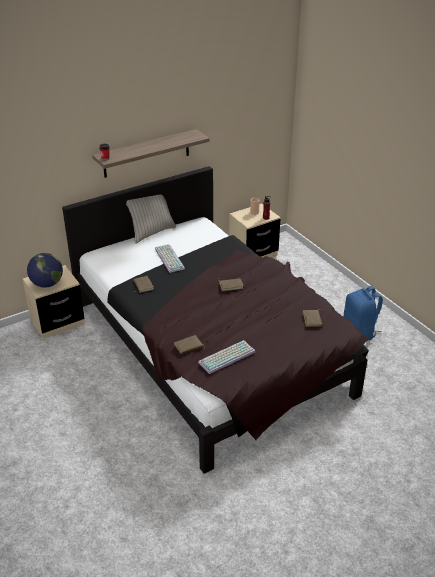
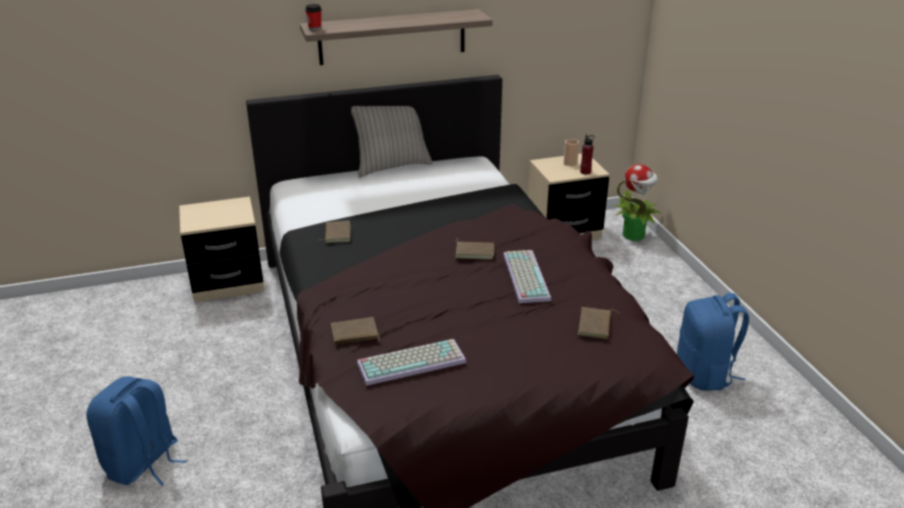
camera: 15 degrees right, 5 degrees down
(47, 284) = (208, 217): globe -> none
(68, 441) = (143, 463): none -> blue backpack
(168, 258) = (397, 203): keyboard -> keyboard (524, 276)
(296, 250) = (634, 235): none -> potted plant

